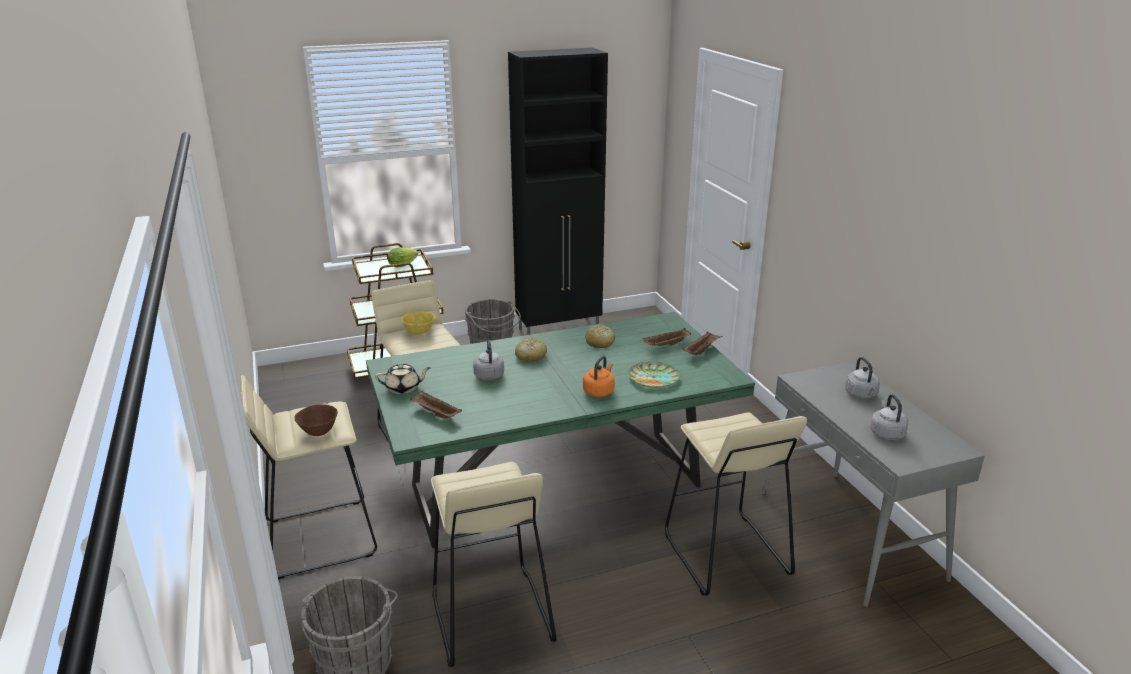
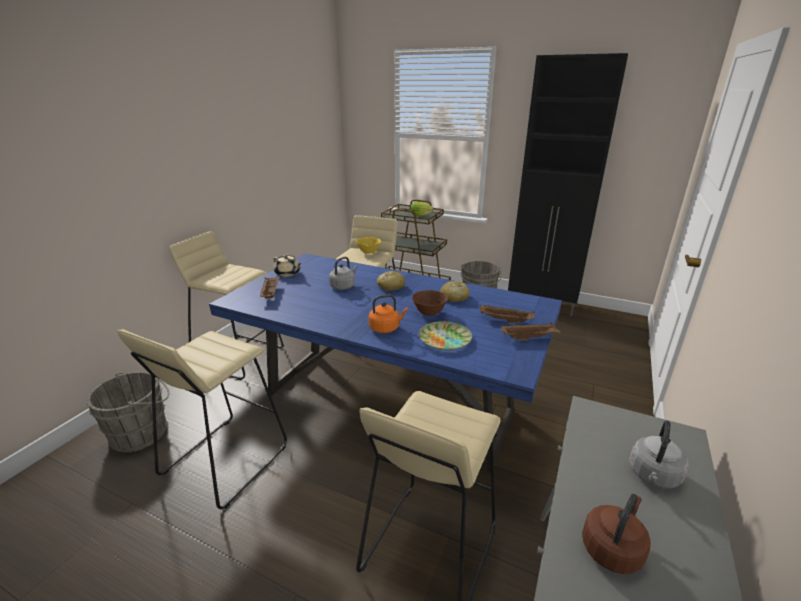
camera: 45 degrees right, 0 degrees up
(318, 432) = (219, 280): brown bowl -> brown bowl (429, 313)
(557, 486) = (389, 402): green dining table -> blue dining table
(886, 433) = (612, 548): grey kettle -> brown kettle

